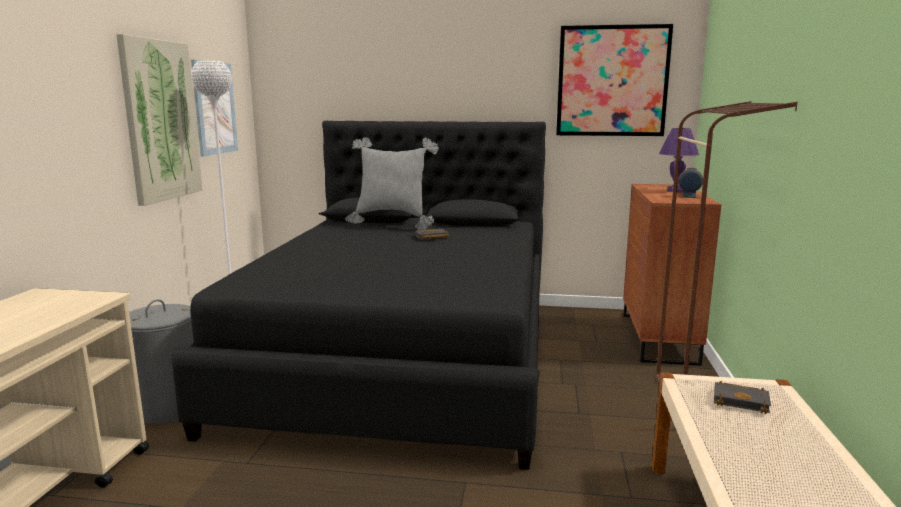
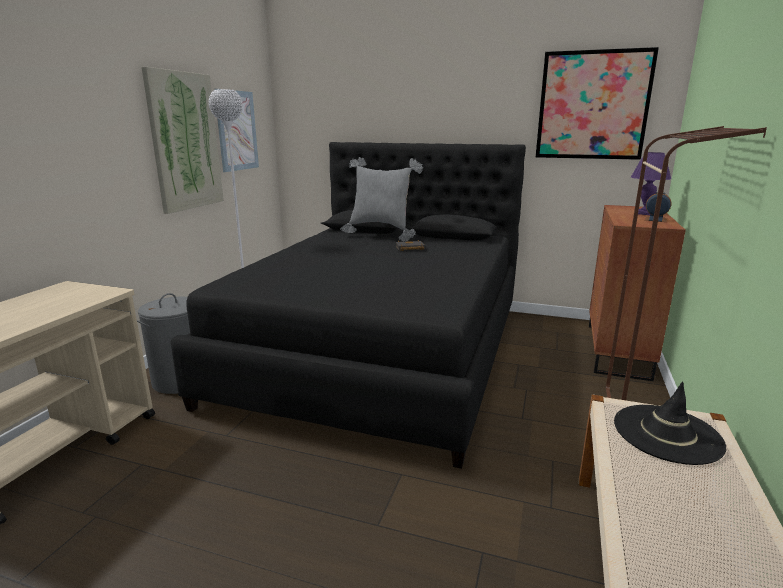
camera: 10 degrees right, 5 degrees up
(742, 401) = (667, 434): black book -> black hat

